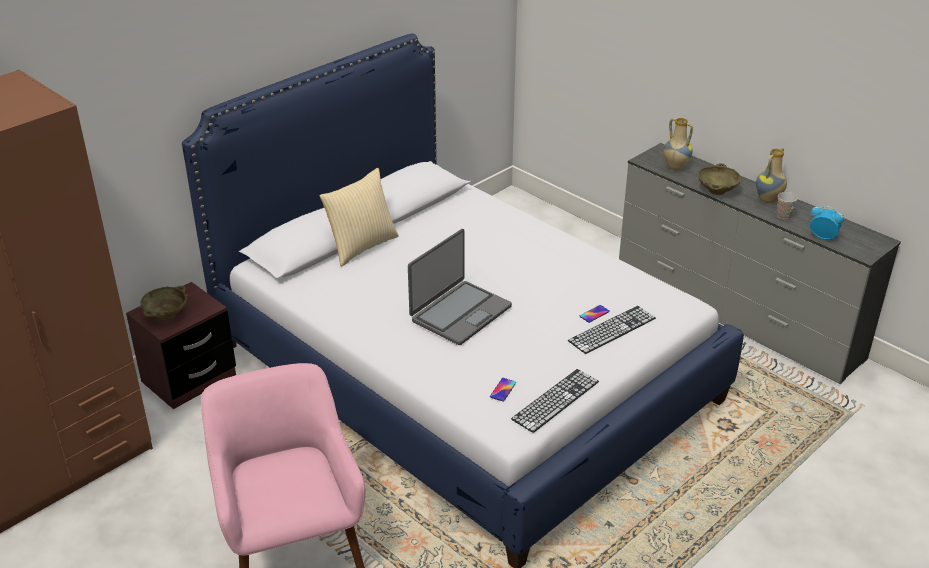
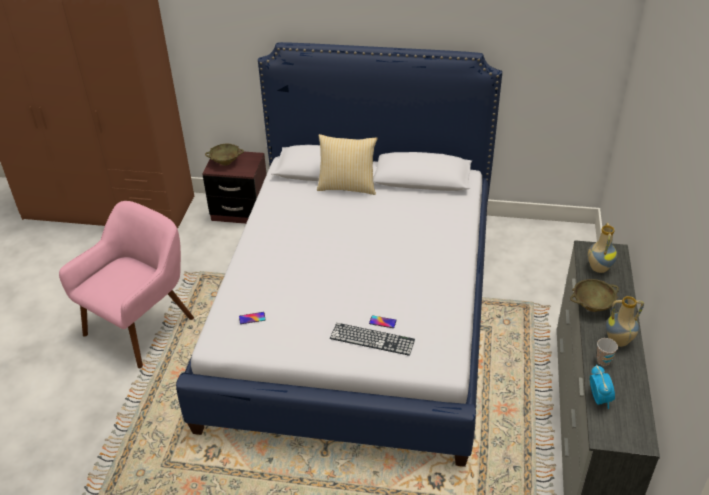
camera: 55 degrees right, 5 degrees up
(460, 313) = (316, 261): laptop -> none
(555, 400) = (265, 348): keyboard -> none

